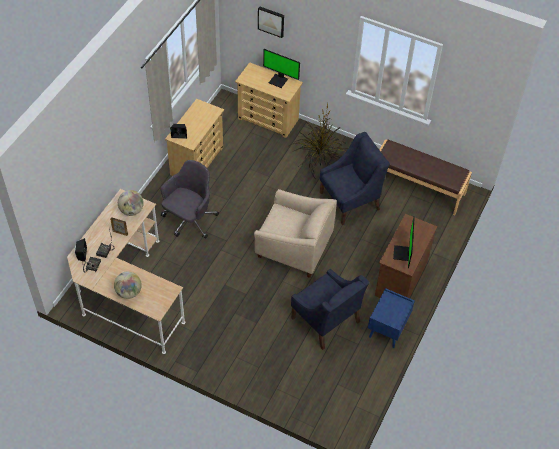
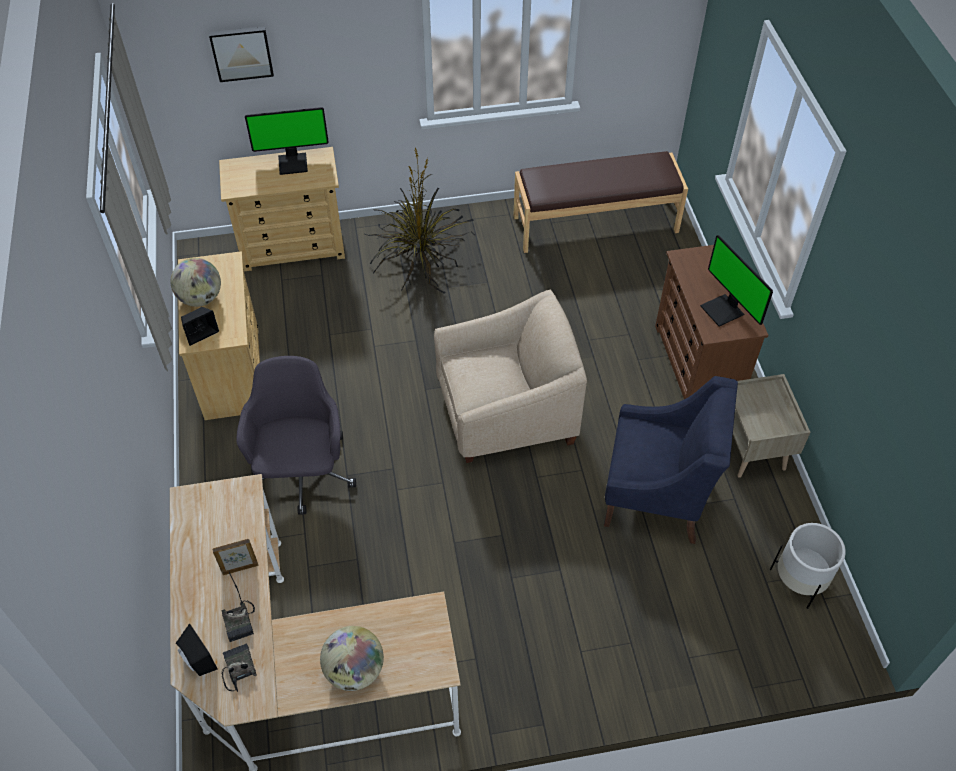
camera: 35 degrees left, 0 degrees up
(131, 210) = (226, 514): globe -> globe (201, 298)
(350, 200) = (522, 294): blue armchair -> none
(352, 393) = (799, 581): none -> white planter
(387, 330) = (753, 450): blue nightstand -> beige nightstand

